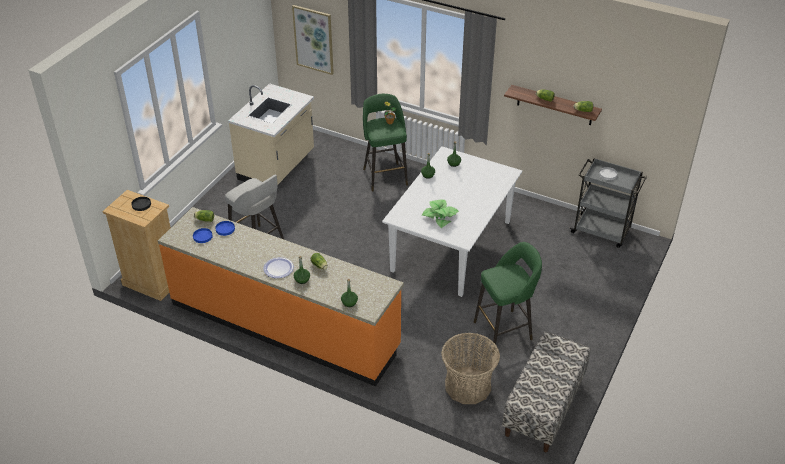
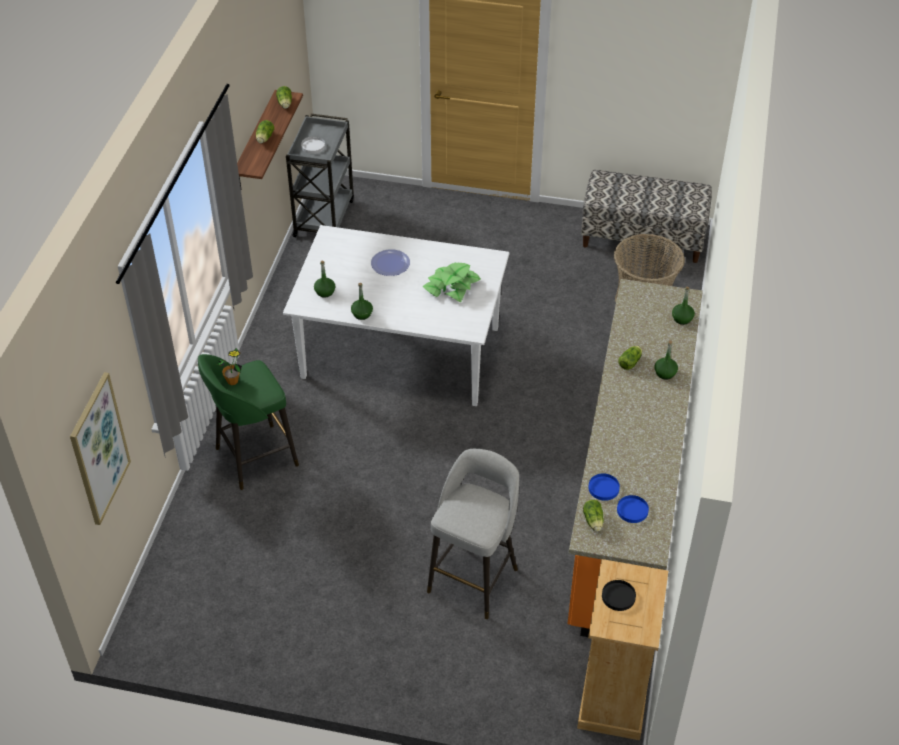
camera: 105 degrees left, 5 degrees up
(277, 167) = (259, 615): beige counter -> none
(278, 268) = (656, 403): plate -> plate (390, 263)
(504, 330) = (540, 281): green stool -> none

